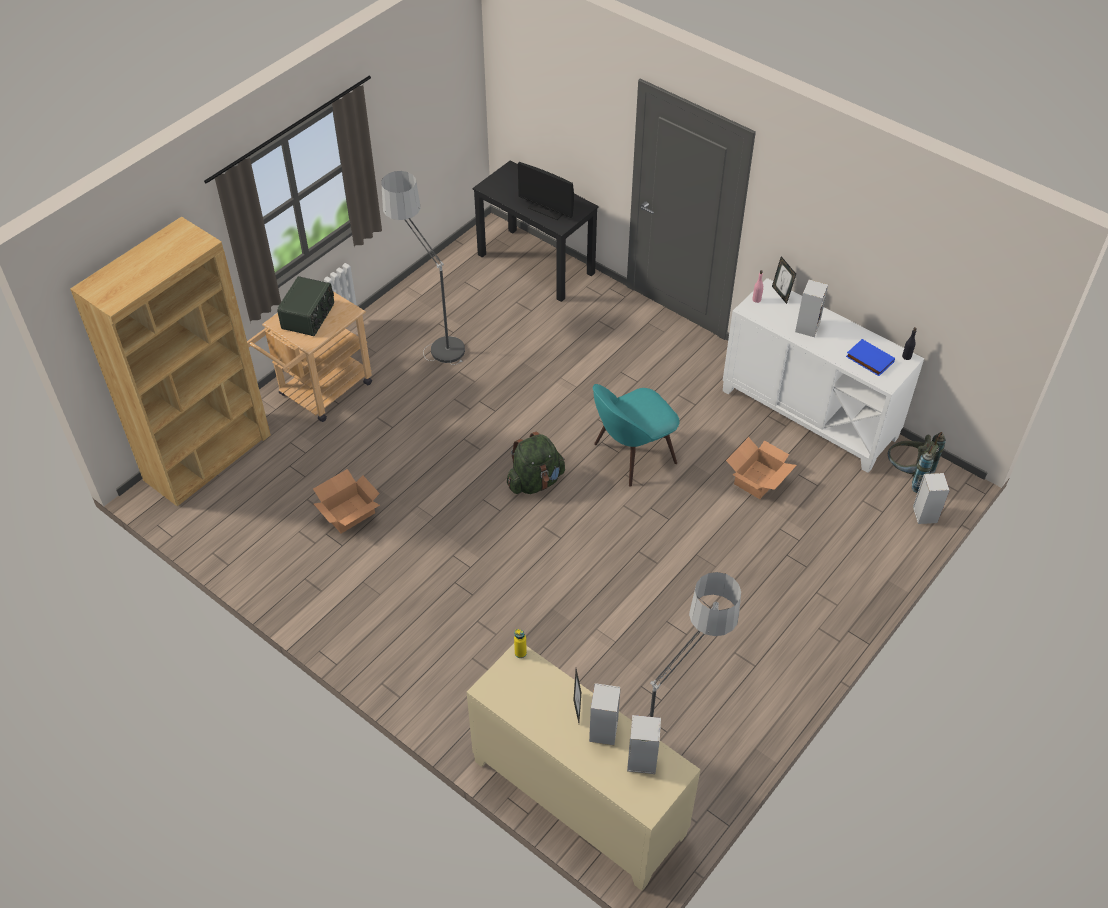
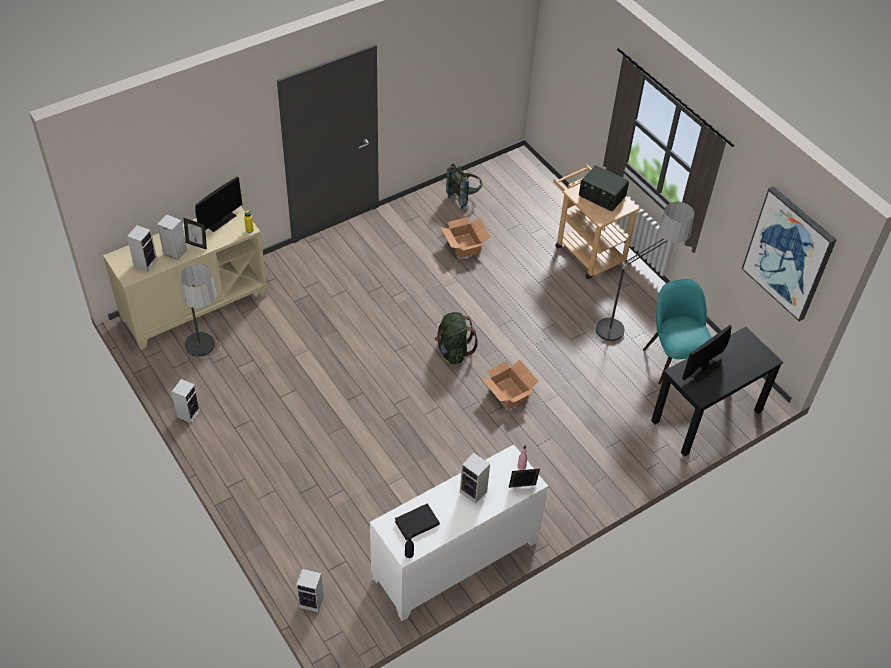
camera: 105 degrees right, 0 degrees up
(208, 457) = (542, 186): brown bookcase -> none
(440, 97) = (789, 253): none -> picture
(515, 698) = (220, 220): none -> monitor
(632, 455) = (457, 417): turquoise chair -> turquoise chair (674, 359)
(757, 479) = (398, 492): cardboard box -> cardboard box (508, 392)
(759, 726) = (189, 413): none -> speaker
(868, 360) = (416, 522): blue book -> black book
(908, 475) = (358, 609): grey backpack -> grey backpack (464, 198)

